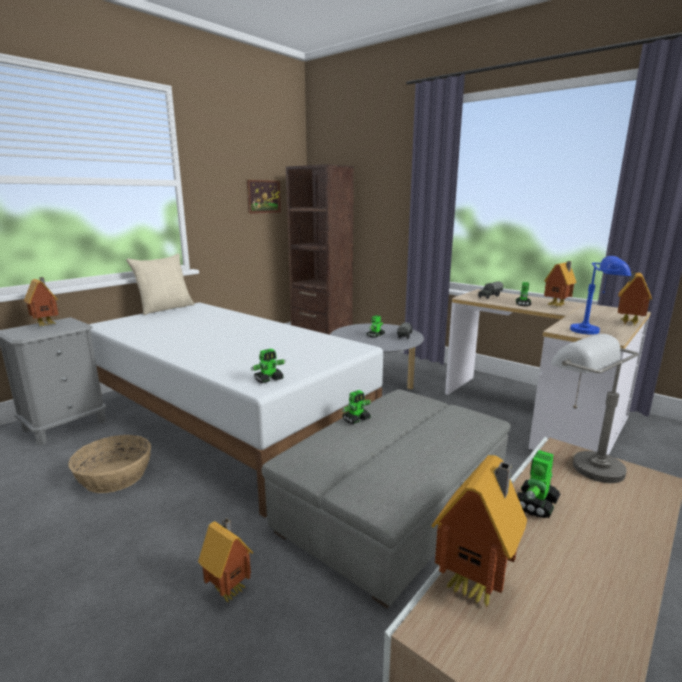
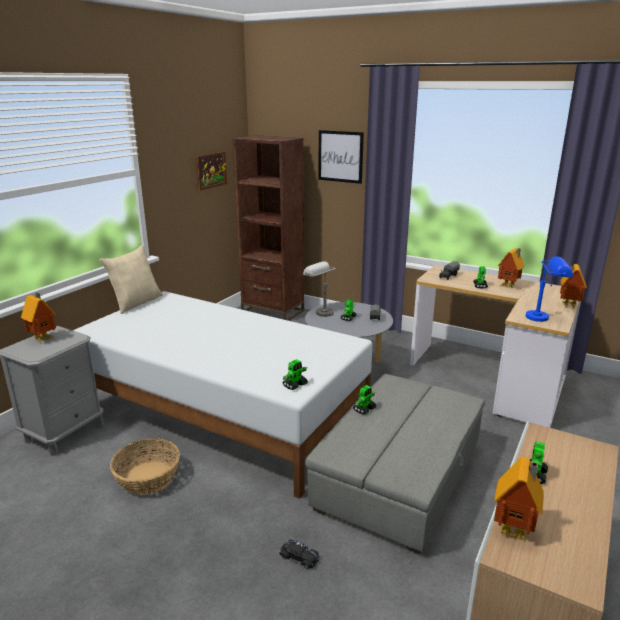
camera: 10 degrees left, 5 degrees up
(230, 589) = (299, 557): toy house -> black toy car
(388, 182) = (340, 156): none -> picture
(580, 462) = (554, 440): grey table lamp -> grey table lamp (319, 311)

